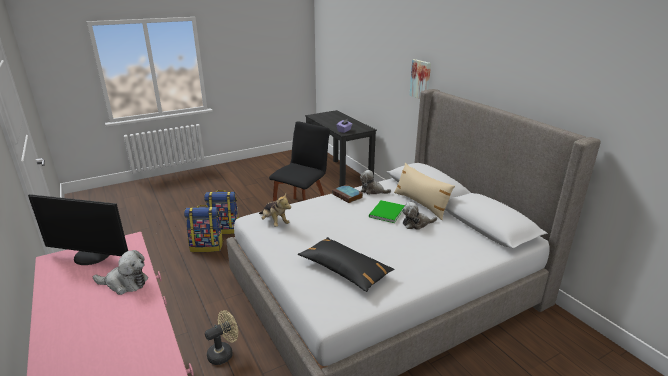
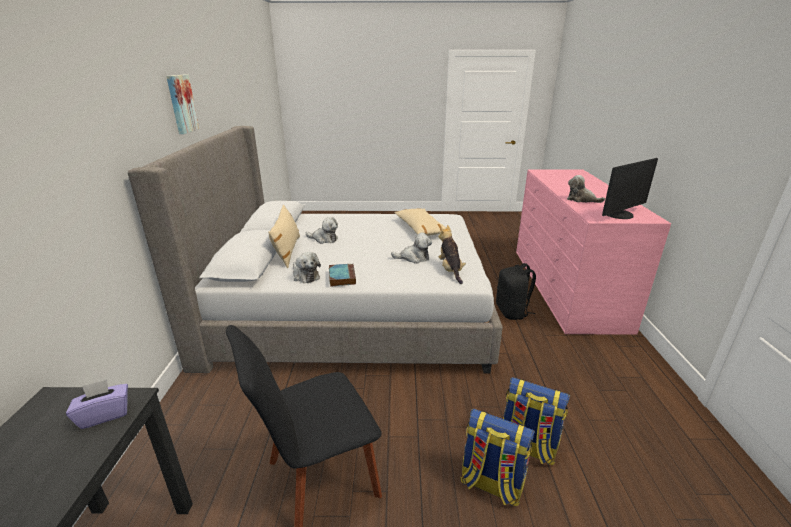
camera: 150 degrees left, 0 degrees up
(91, 256) = (620, 215): monitor -> monitor turned 105 degrees clockwise
(224, 353) = (512, 312): beige fan -> black backpack
(312, 223) = (414, 258): none -> plush toy
(345, 270) = (420, 228): black pillow -> beige pillow
(385, 213) = (334, 251): green book -> none
(421, 79) = (88, 175): picture -> picture (181, 104)

